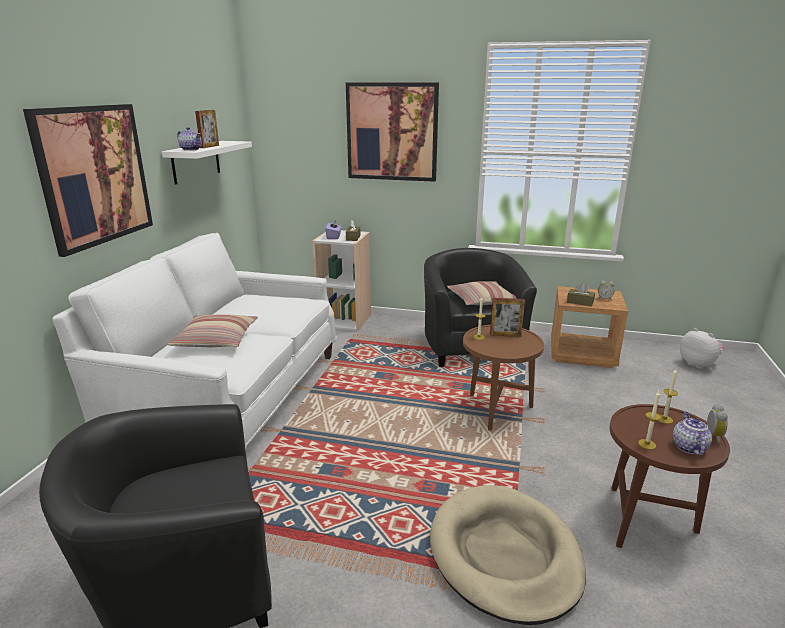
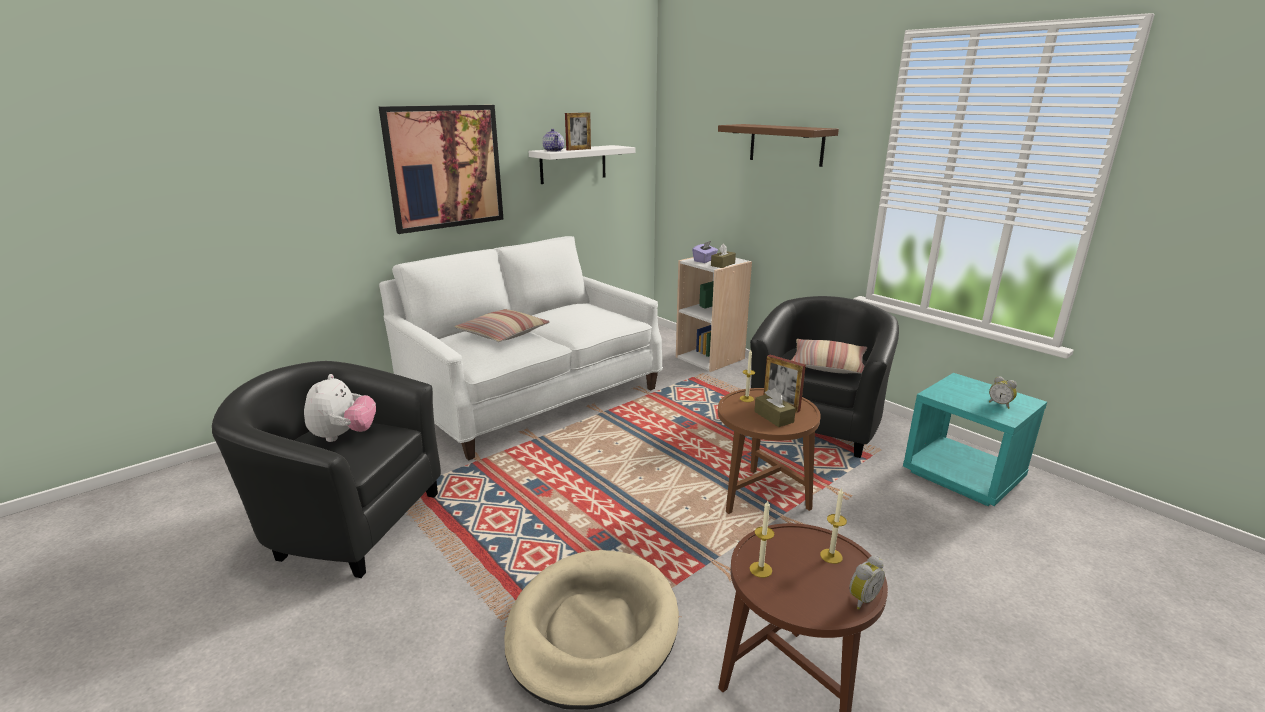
camera: 35 degrees right, 0 degrees up
(392, 132) = (786, 144): picture -> brown shelf
(580, 302) = (954, 398): brown tissue box -> brown tissue box (773, 417)
(582, 354) = (963, 476): brown nightstand -> turquoise nightstand
(688, 447) = (810, 595): teapot -> none
(698, 364) = (1154, 551): plush toy -> plush toy (344, 436)

